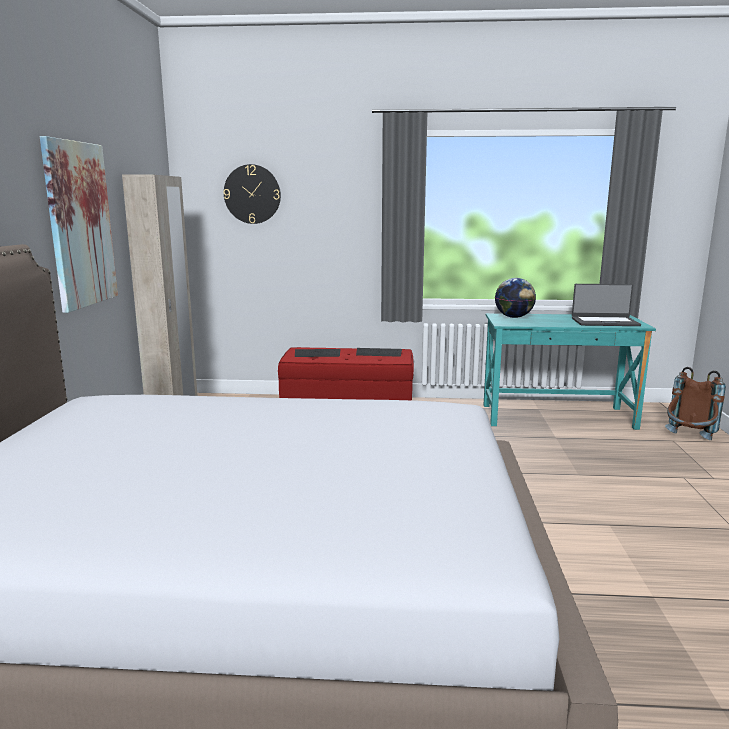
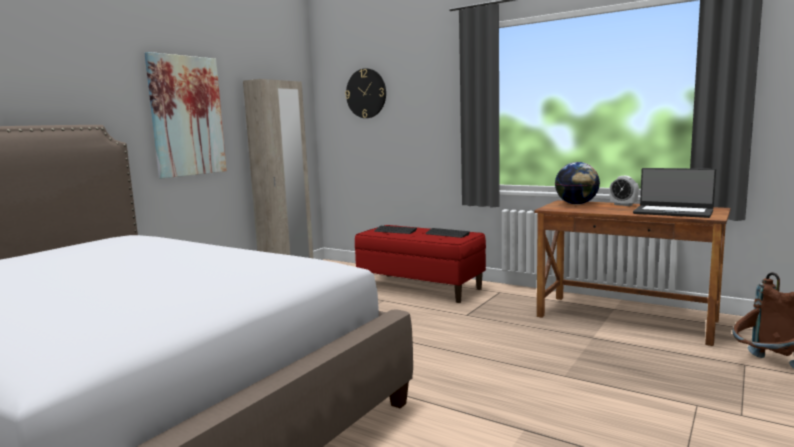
camera: 30 degrees right, 5 degrees down
(552, 316) = (623, 205): none -> alarm clock
(557, 416) = (625, 318): turquoise desk -> brown desk

